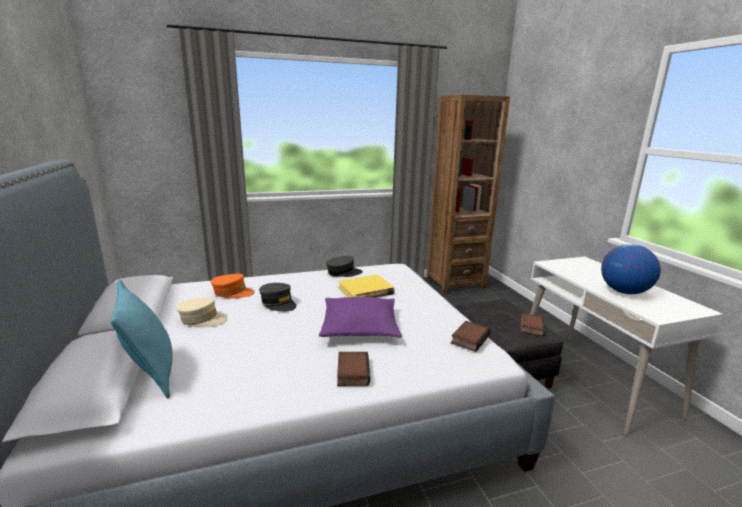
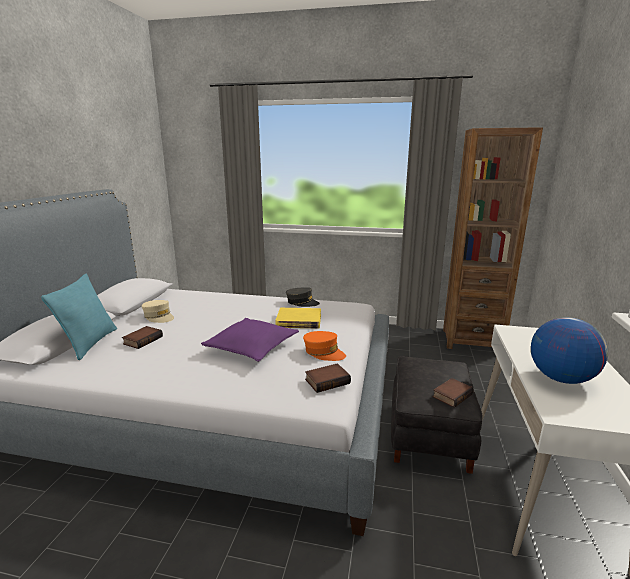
camera: 30 degrees right, 0 degrees up
(233, 292) = (201, 302): orange cap -> orange cap (324, 352)
(278, 303) = (220, 316): grey cap -> none
(351, 372) = (199, 378): book -> book (142, 340)

